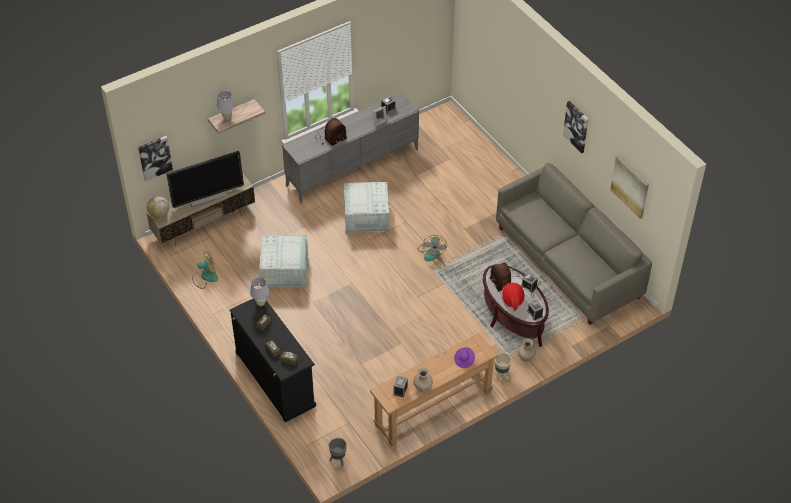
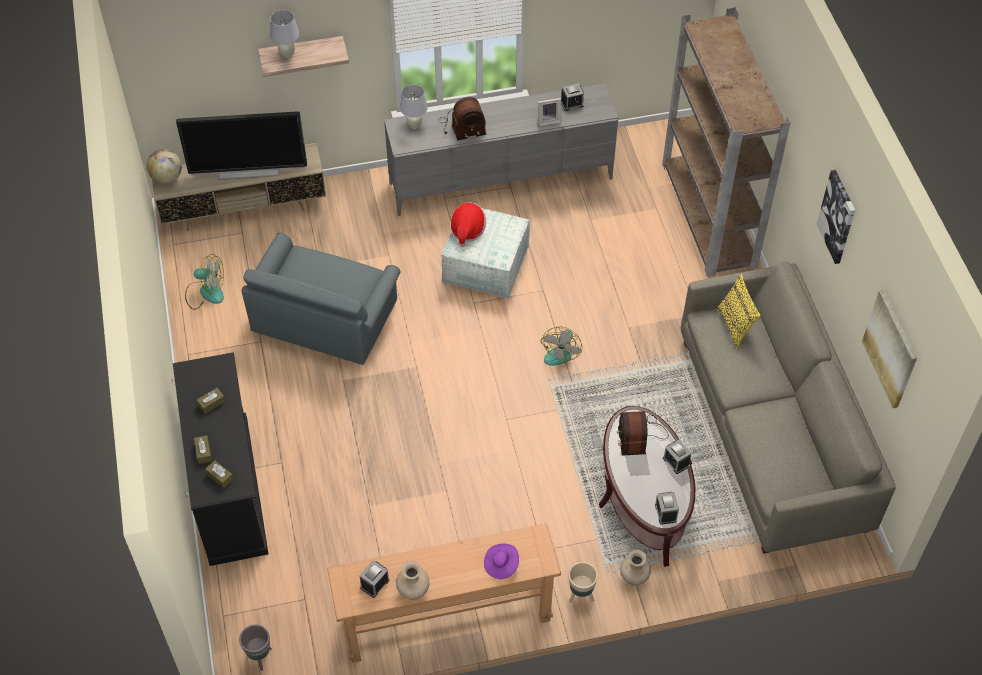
camera: 20 degrees right, 5 degrees up
(155, 157) = (164, 90): picture -> none
(261, 303) = (224, 367): white table lamp -> white table lamp (414, 125)
(285, 271) = (324, 317): white ottoman -> grey armchair
(482, 155) = (708, 214): none -> brown bookcase
(512, 300) = (638, 478): hat -> hat (467, 230)
(530, 207) = (734, 326): none -> yellow pillow

